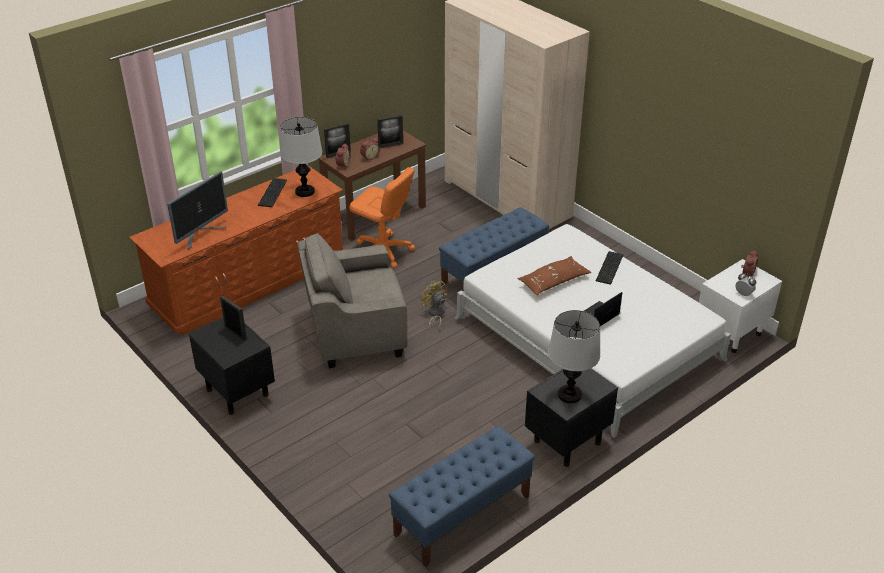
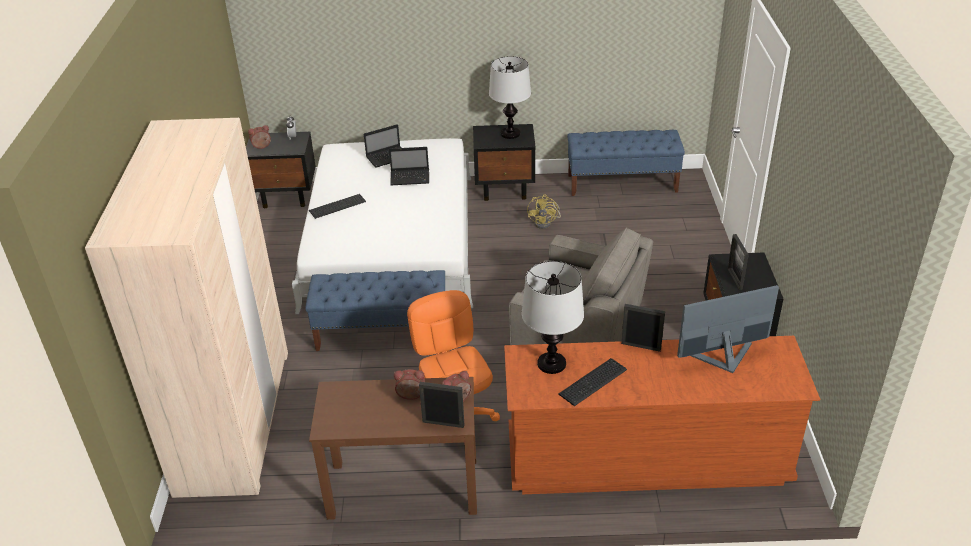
camera: 140 degrees left, 0 degrees up
(390, 145) = (361, 403): picture frame -> picture frame (641, 346)
(435, 314) = (485, 320): yellow fan -> yellow fan (545, 223)
(553, 282) = (397, 217): brown pillow -> none
(645, 328) = (388, 157): none -> laptop
(730, 333) = (287, 196): white nightstand -> black nightstand

